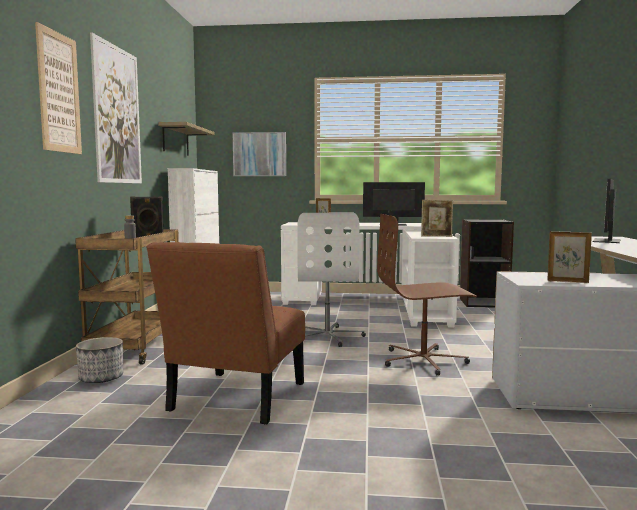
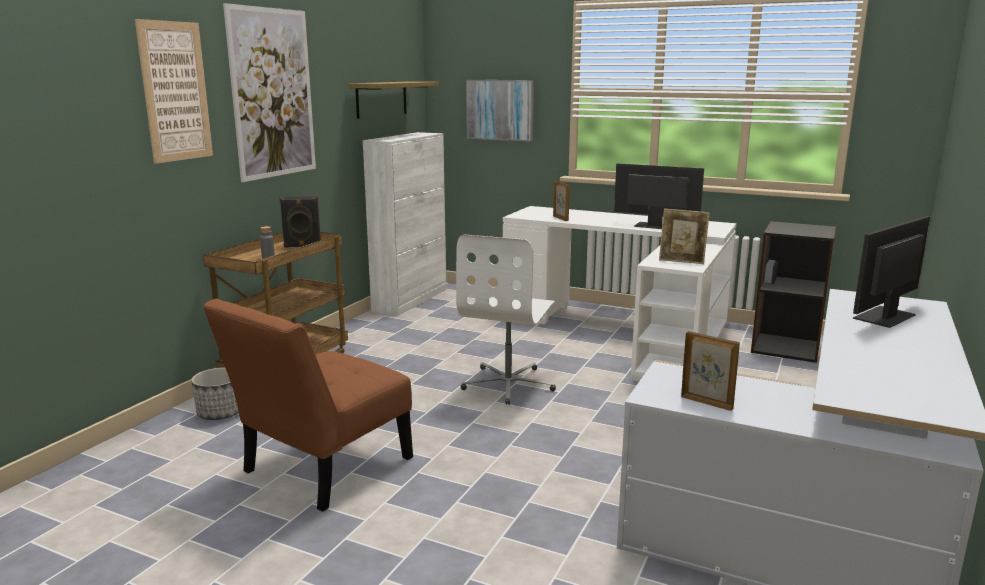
camera: 20 degrees right, 10 degrees up
(424, 361) = (589, 446): brown office chair -> none

